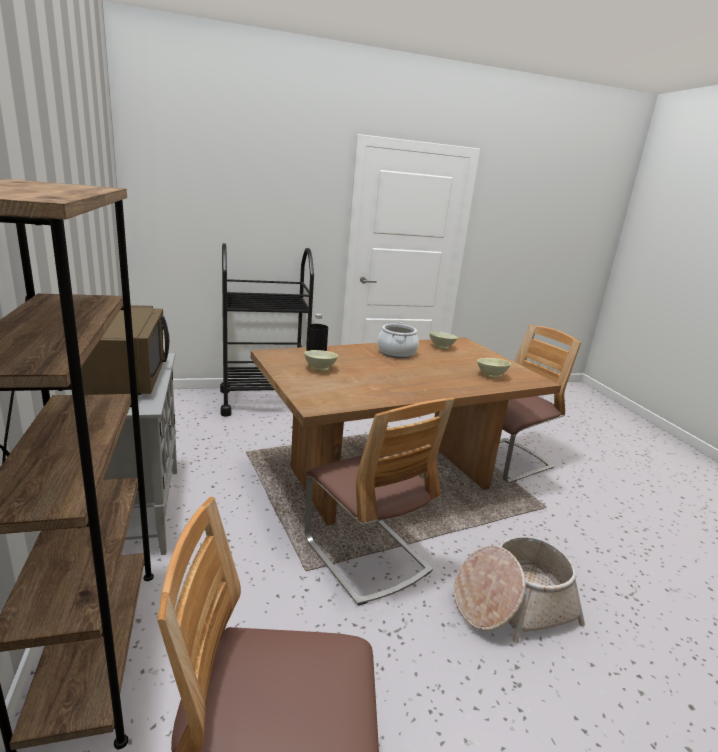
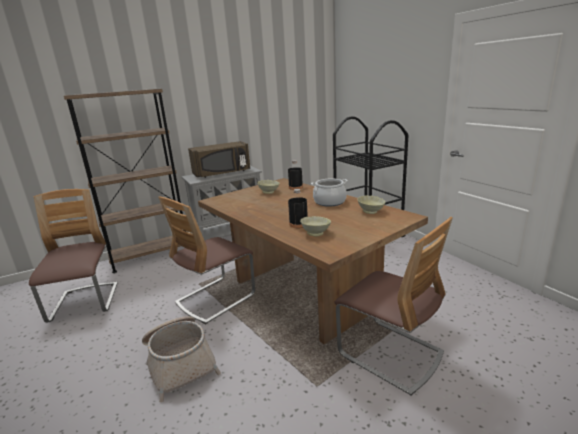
camera: 80 degrees right, 0 degrees up
(461, 377) = (298, 224): none -> black bottle

